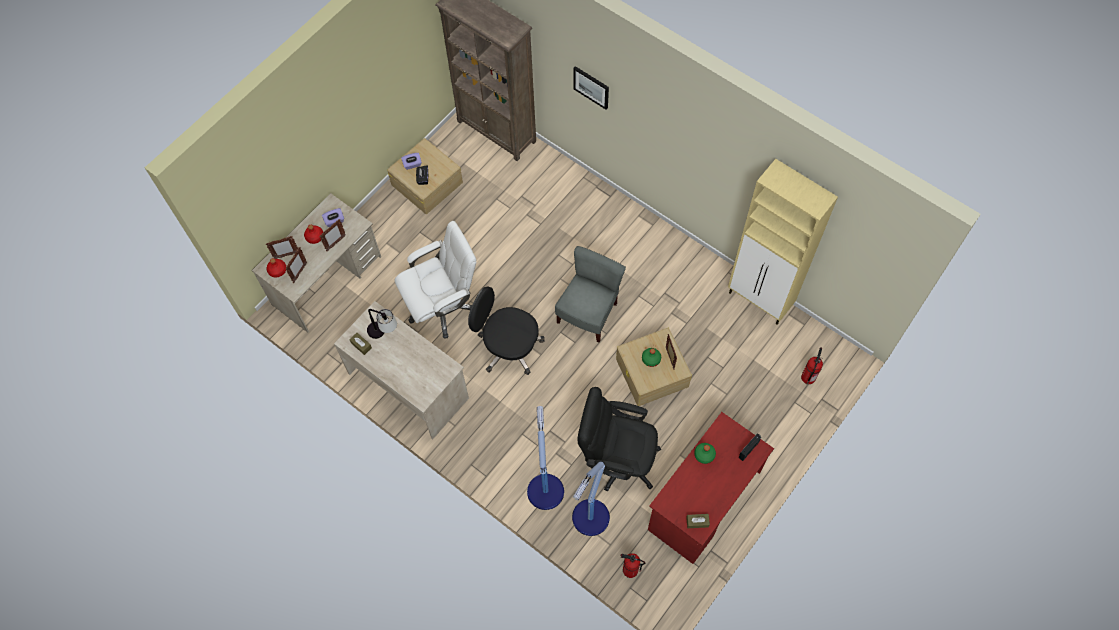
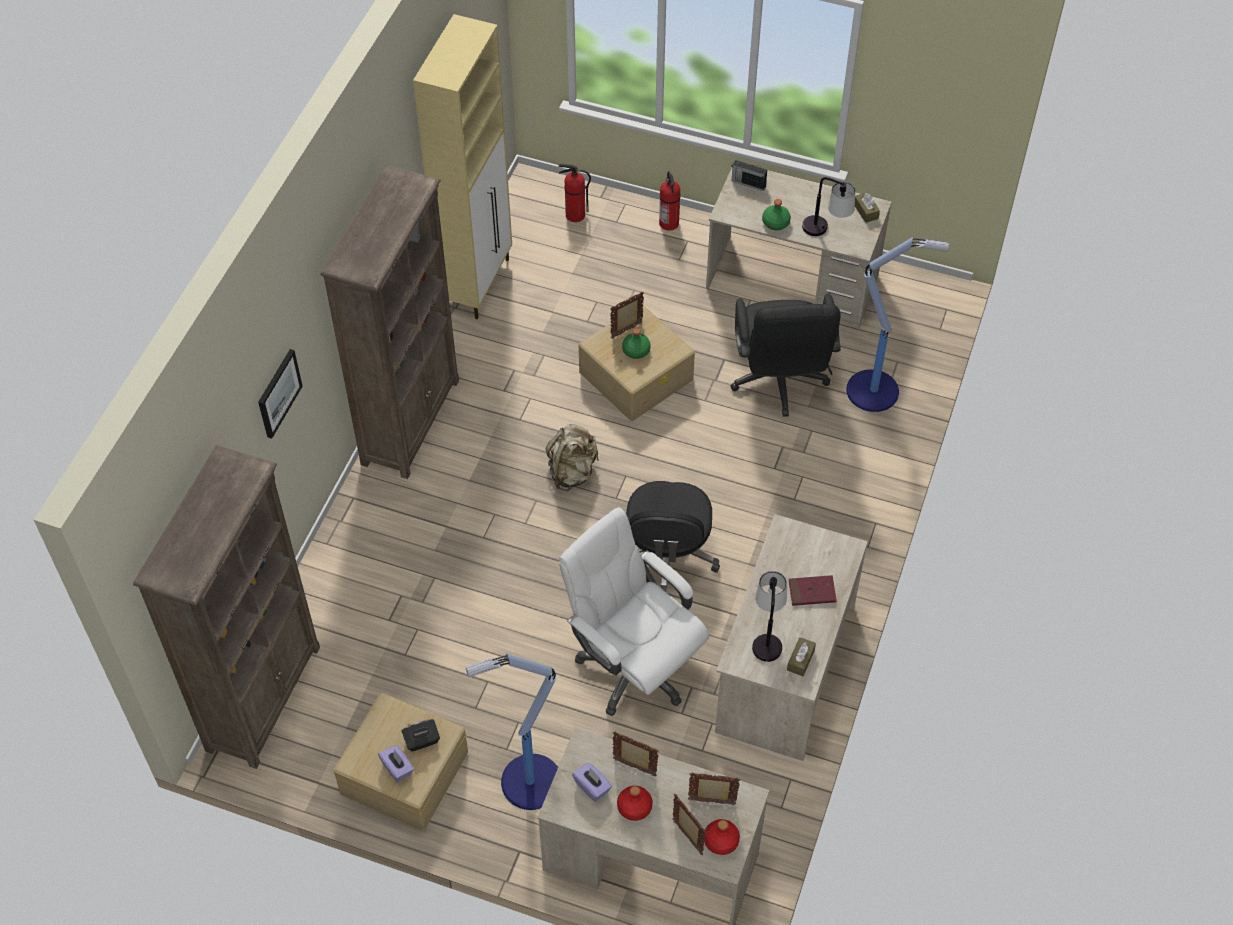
camera: 110 degrees left, 10 degrees down
(401, 367) = (812, 592): none -> red book
(545, 490) = (861, 450): floor lamp -> floor lamp (529, 783)
(588, 313) = (572, 472): grey chair -> beige backpack
(629, 570) = (918, 334): fire extinguisher -> fire extinguisher (669, 223)
(657, 237) = (411, 421): none -> brown bookcase
(686, 486) = (826, 231): none -> table lamp
(704, 501) = (792, 282): red desk -> beige desk

